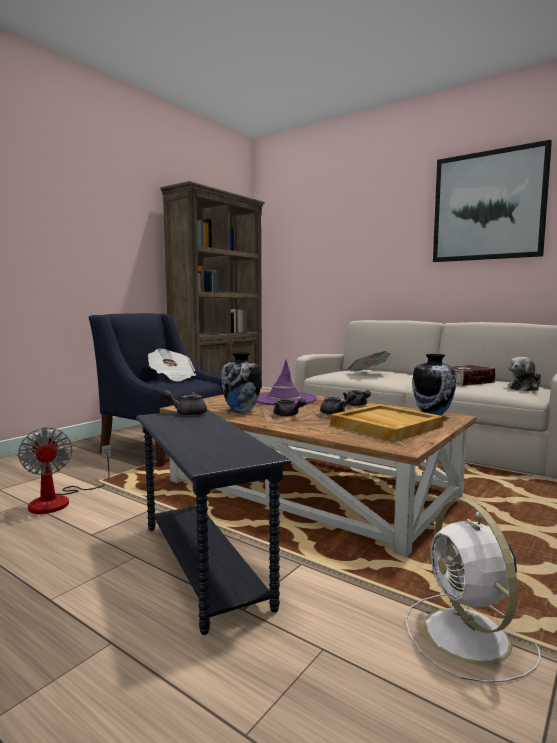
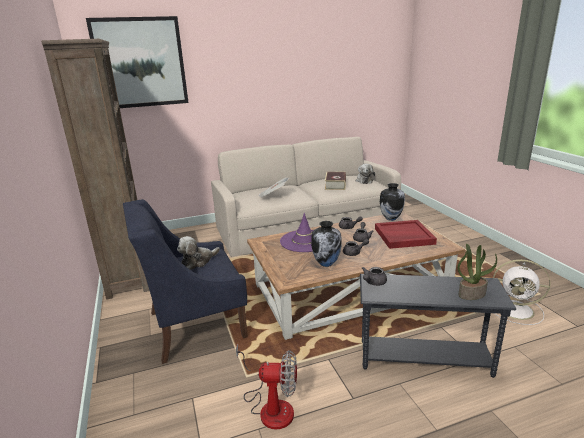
camera: 55 degrees left, 15 degrees up
(172, 378) = (198, 261): newspaper -> plush toy
(209, 449) = (471, 294): none -> potted plant
(385, 426) = (403, 236): beige tray -> red tray
(488, 206) = (303, 56): picture -> picture (140, 63)

